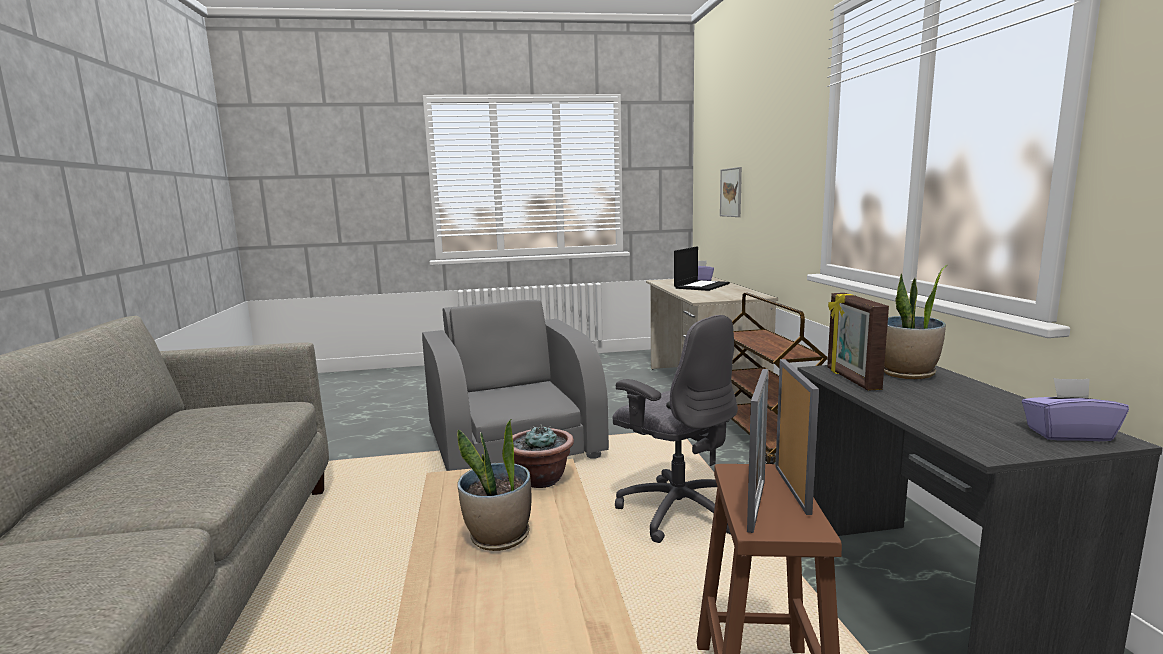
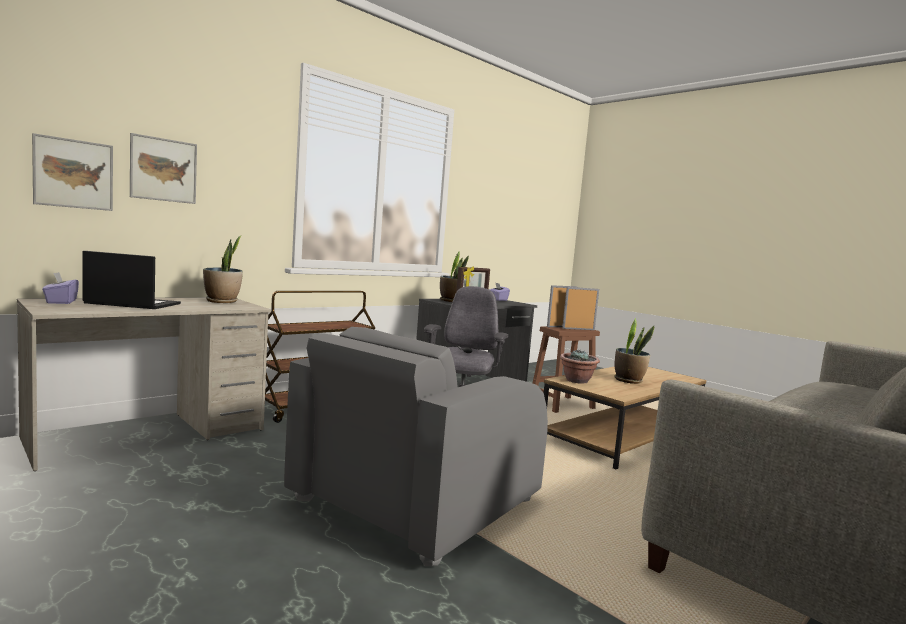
camera: 125 degrees left, 5 degrees down
(734, 296) = (222, 301): none -> potted plant
(757, 178) = (163, 170): none -> picture

